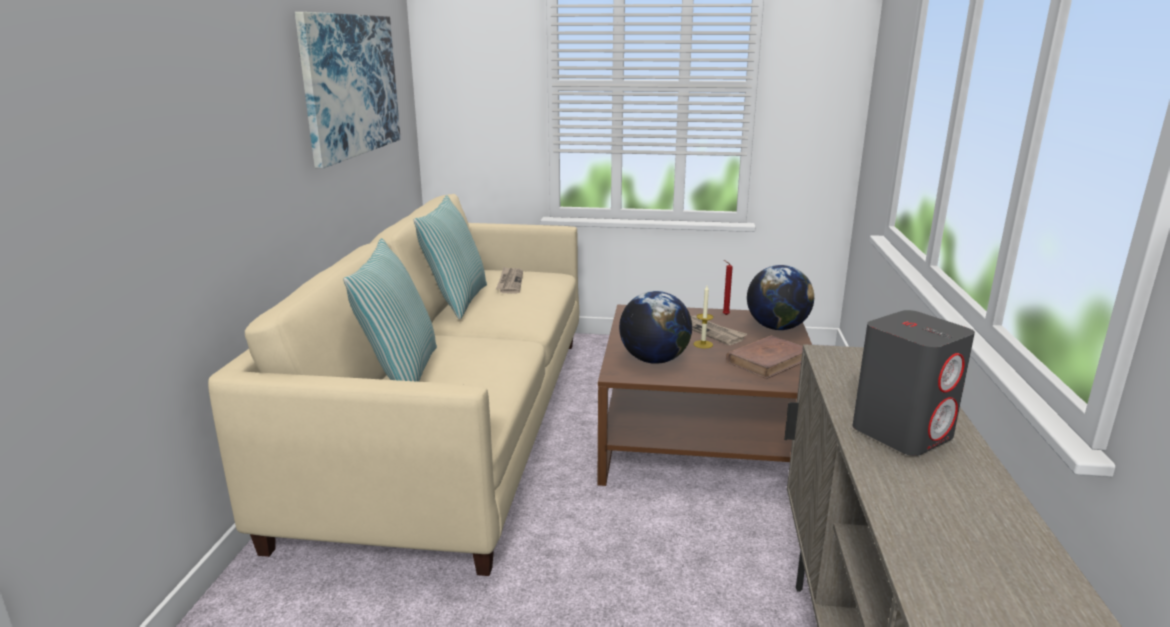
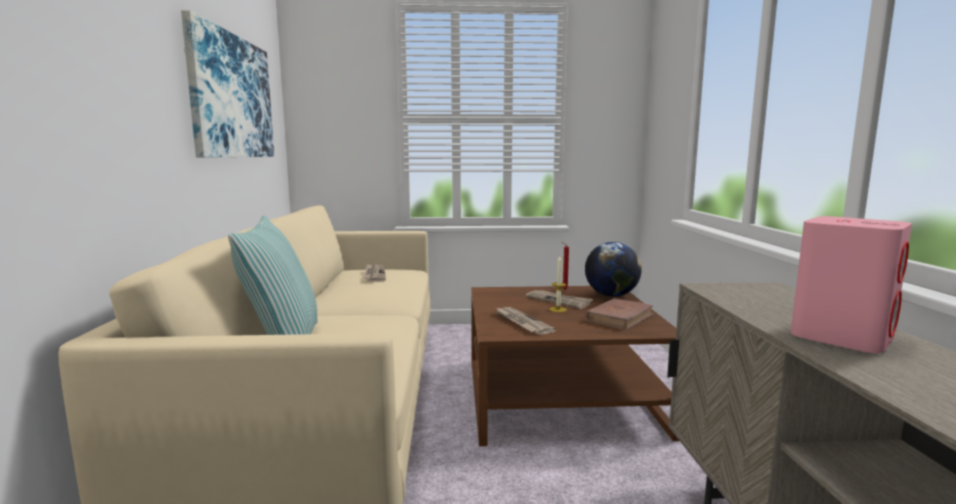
camera: 10 degrees left, 10 degrees down
(456, 301) = (328, 289): pillow -> none
(654, 360) = (522, 322): globe -> newspaper
(902, 432) = (841, 336): grey speaker -> pink speaker

